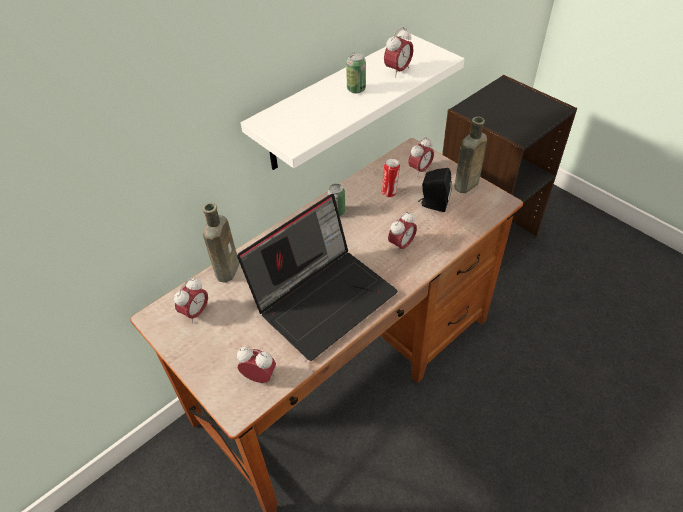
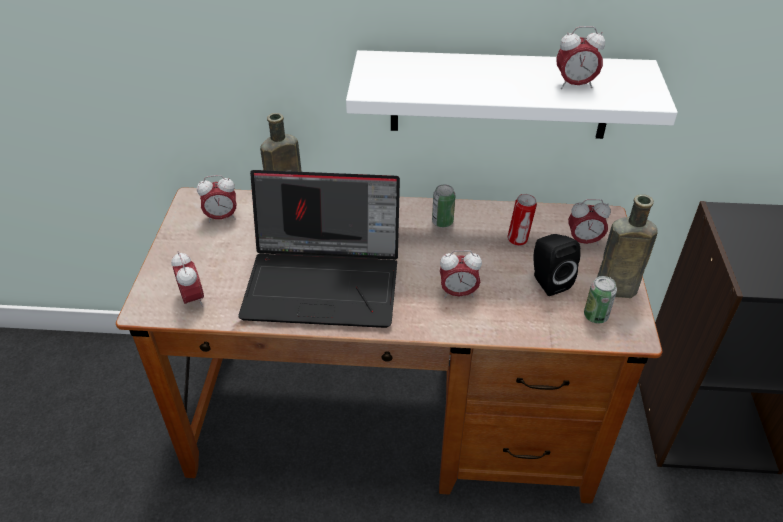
camera: 45 degrees right, 5 degrees down
(356, 89) = (502, 78): can -> can (595, 316)

